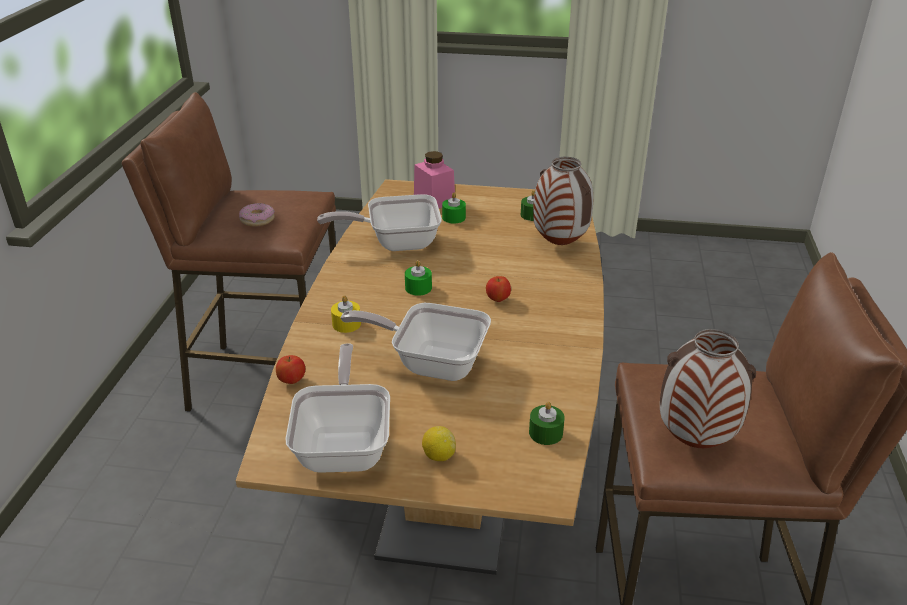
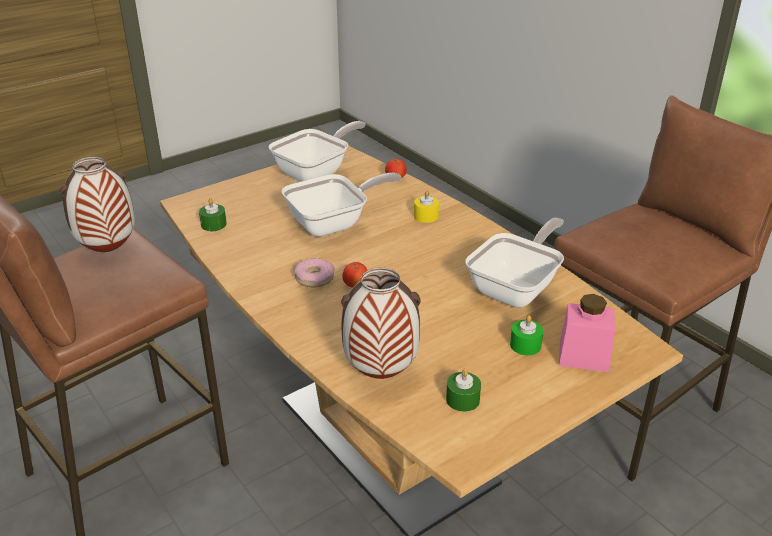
camera: 135 degrees right, 0 degrees up
(257, 220) = (639, 233): donut -> donut (314, 278)
(345, 444) = (317, 172): frying pan -> frying pan turned 90 degrees counterclockwise
(418, 288) = (427, 262): green candle -> none
(439, 455) = (262, 189): lemon -> none

